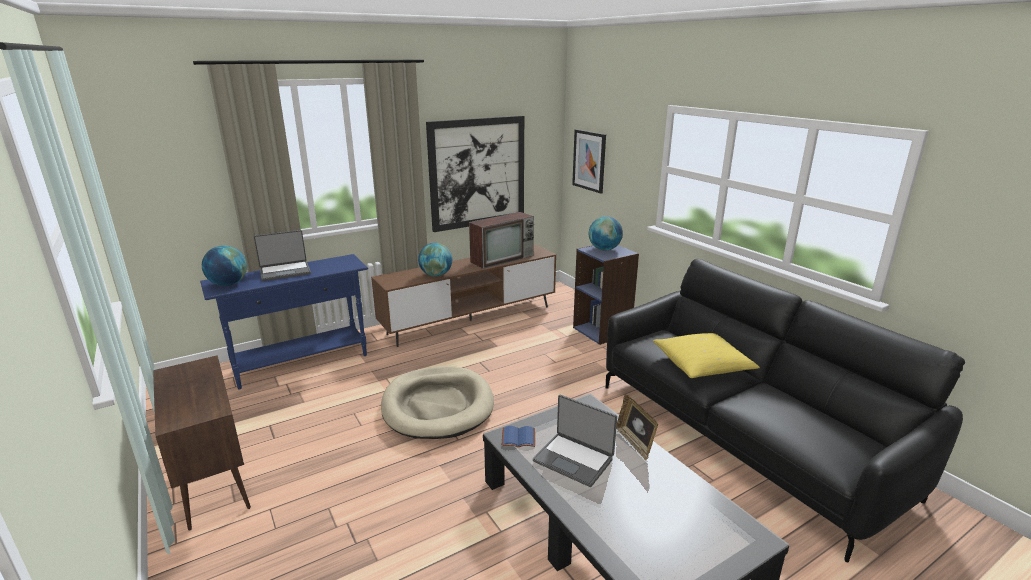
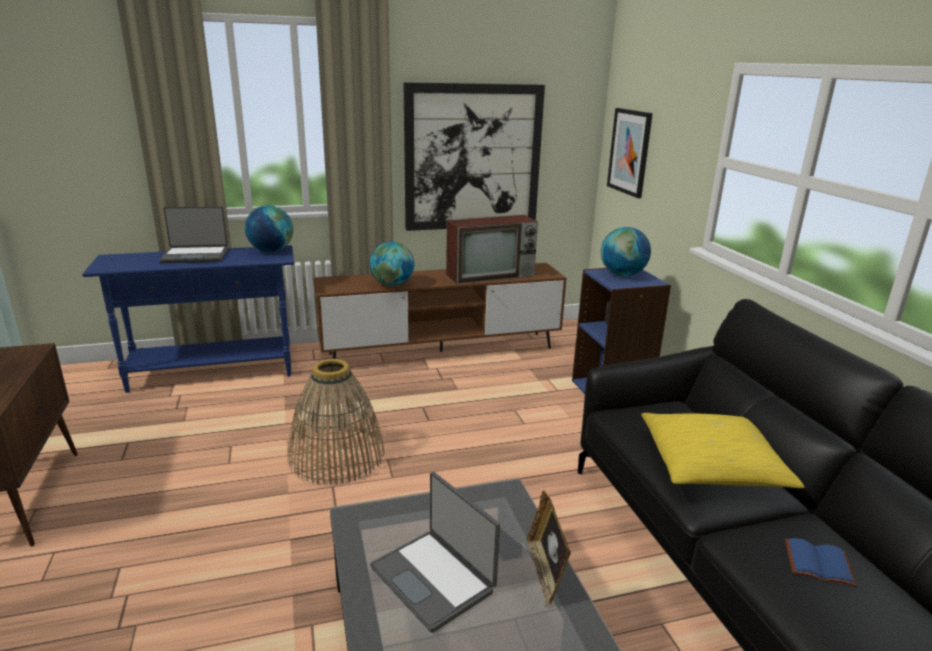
camera: 15 degrees right, 0 degrees up
(228, 284) = (121, 262): globe -> globe (271, 251)
(437, 406) = (336, 455): beige dog bed -> basket
(519, 437) = (375, 525): blue book -> blue book (819, 563)

